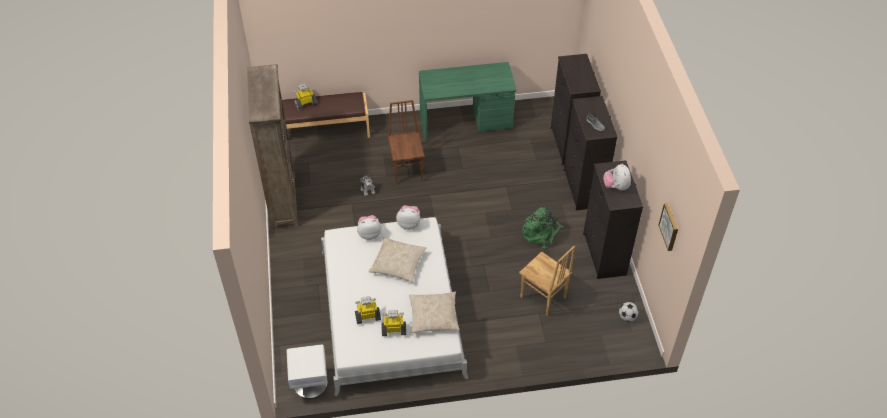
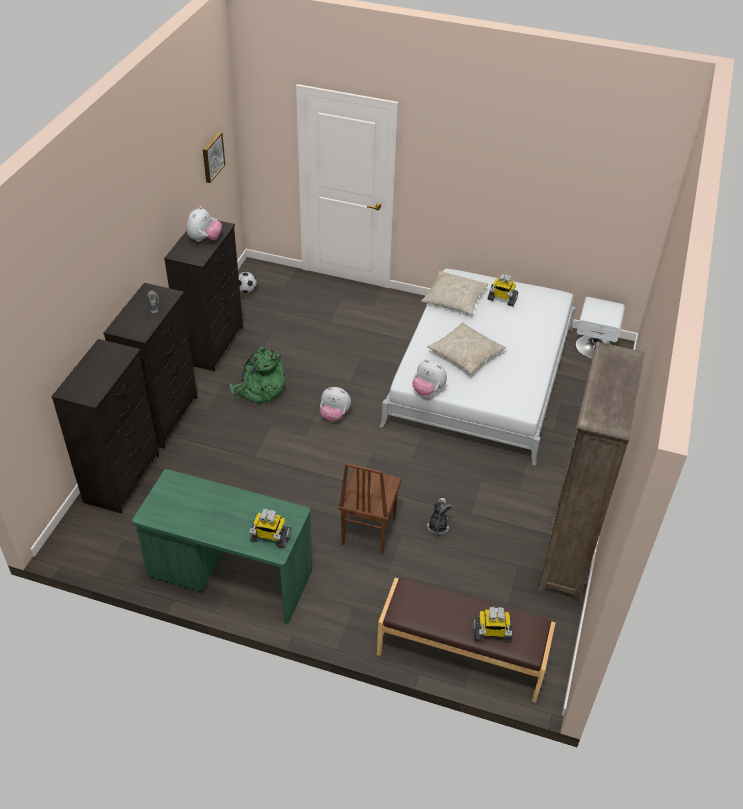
camera: 155 degrees left, 5 degrees down
(368, 316) = (523, 318): toy robot -> toy robot (270, 538)
(369, 234) = (482, 396): plush toy -> plush toy (334, 415)
(542, 298) = (313, 332): brown chair -> none

